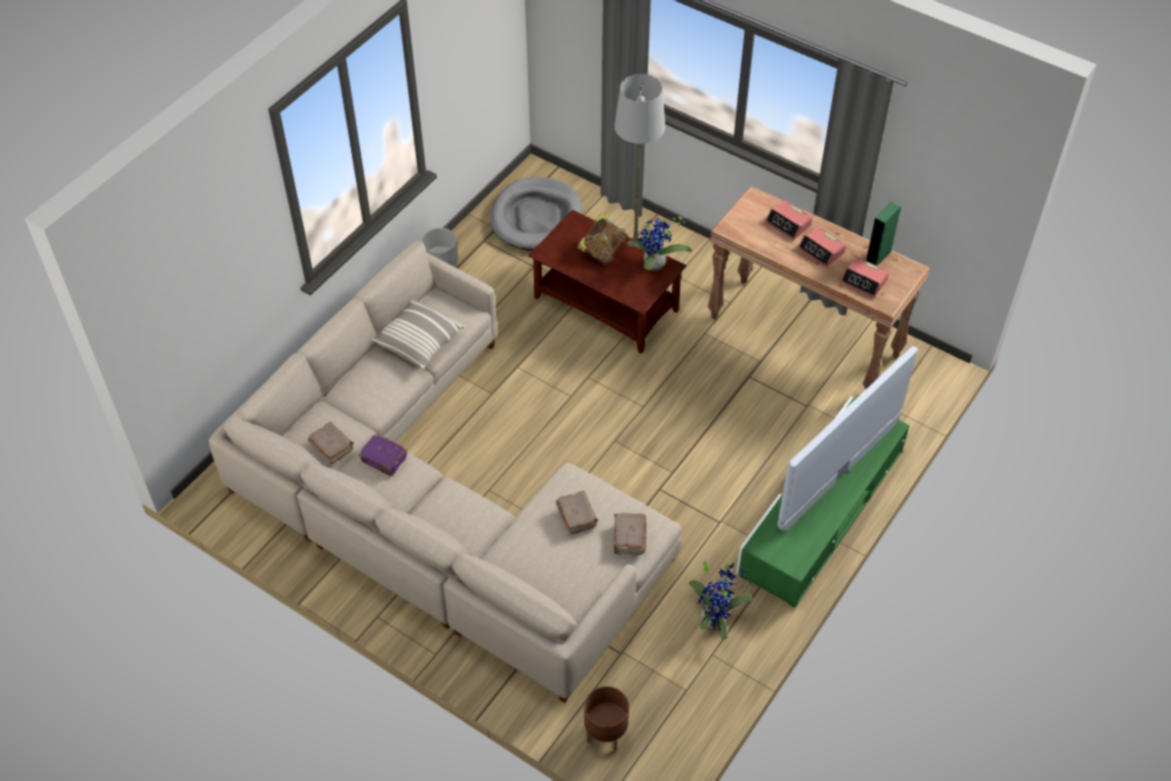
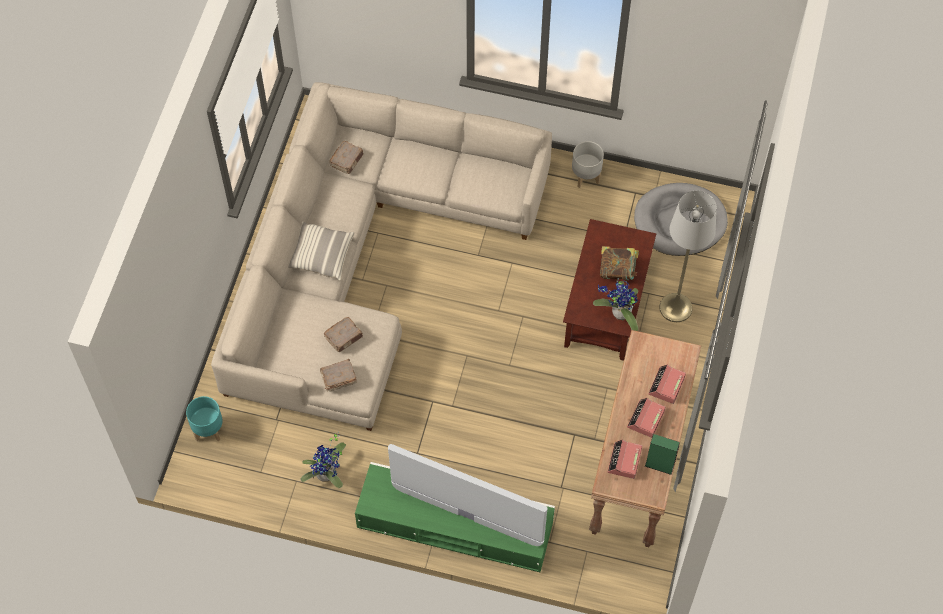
camera: 70 degrees right, 10 degrees up
(384, 460) = (348, 197): purple book -> none
(419, 342) = (468, 177): pillow -> pillow (321, 256)
(605, 734) = (208, 430): brown planter -> turquoise planter

